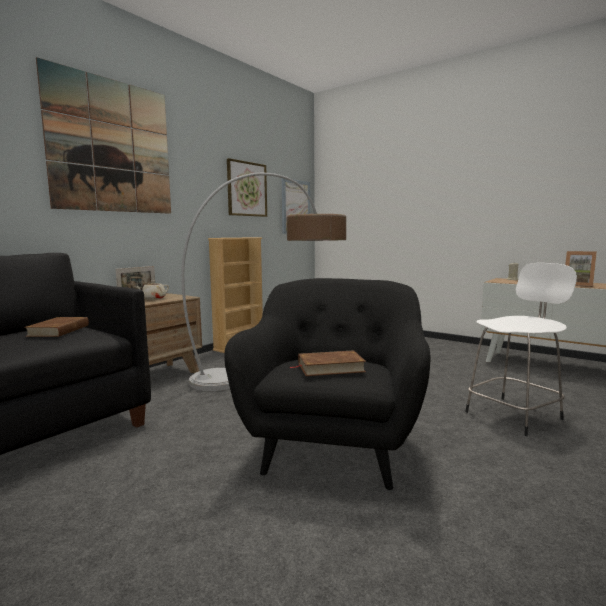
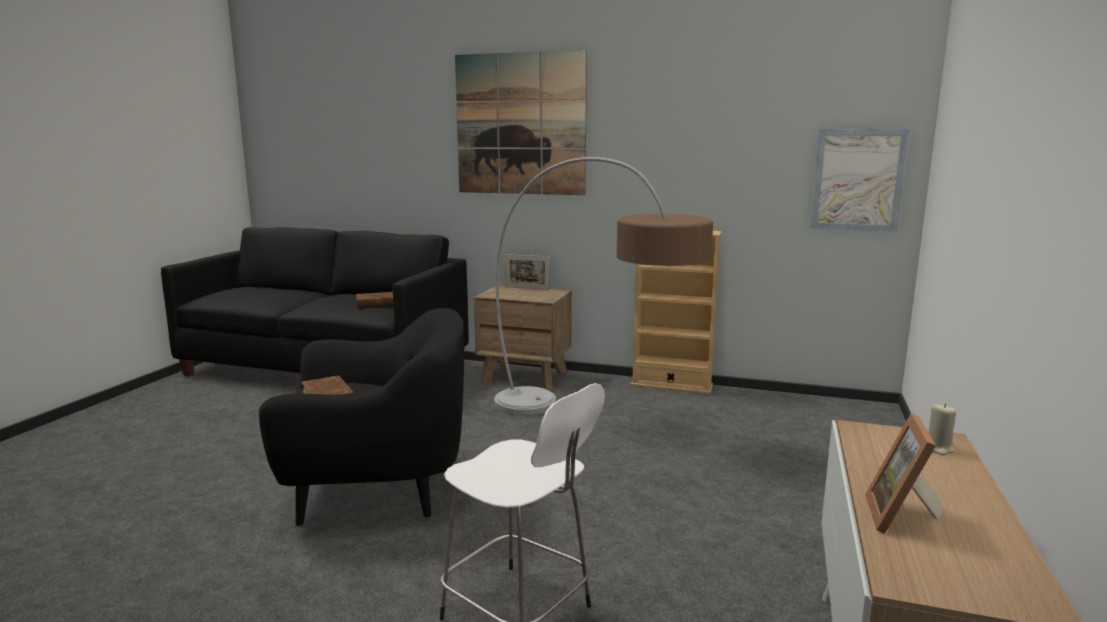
camera: 70 degrees right, 5 degrees up
(153, 299) = (524, 293): beige teapot -> none
(247, 189) = (726, 155): picture -> none

